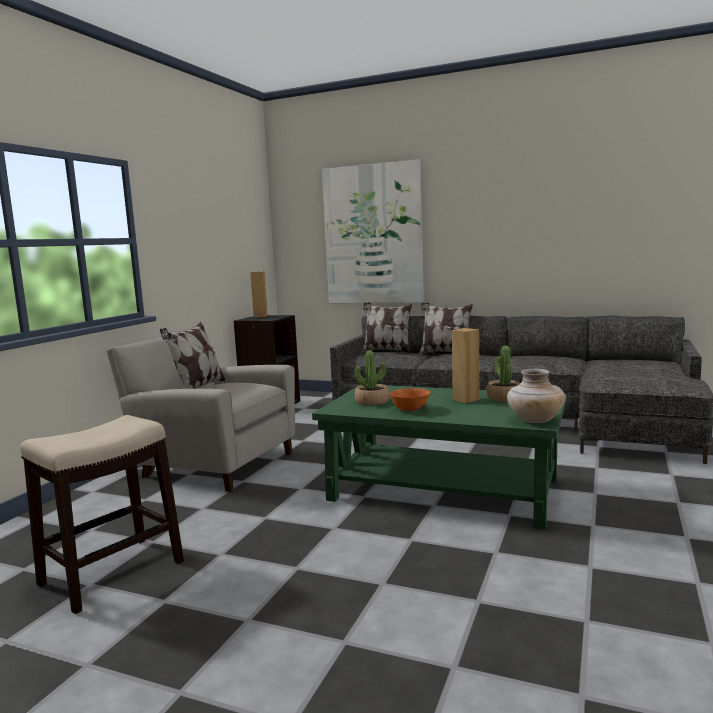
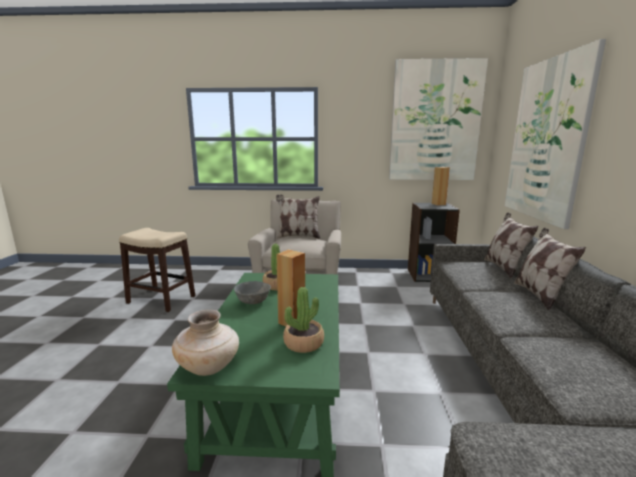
camera: 70 degrees right, 5 degrees up
(235, 218) = (435, 122): none -> picture
(409, 409) = (253, 301): orange bowl -> grey bowl

